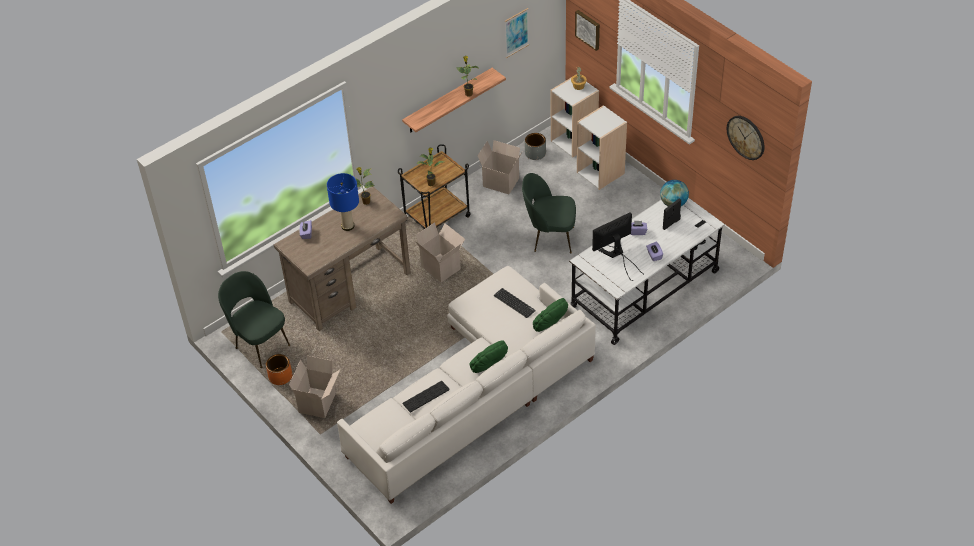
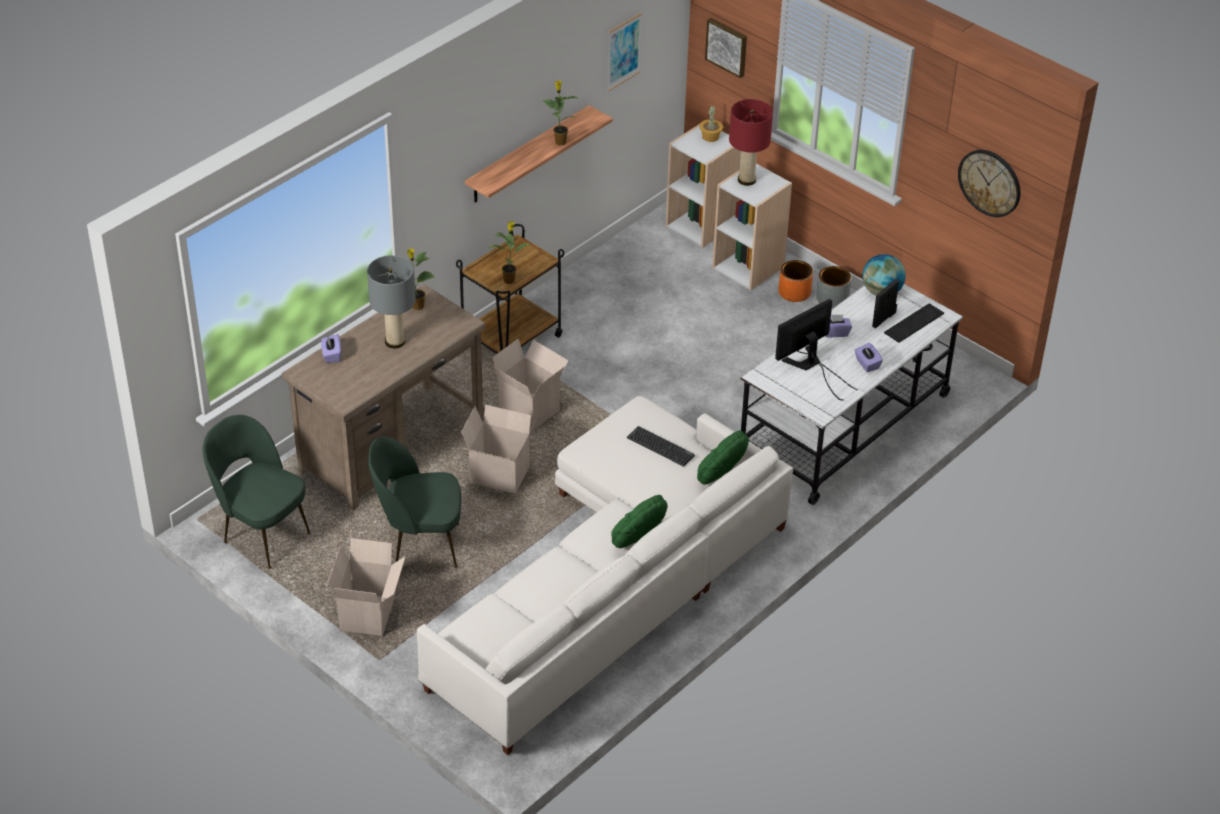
camera: 10 degrees left, 5 degrees down
(280, 376) = (301, 579): orange planter -> orange planter (794, 292)
(348, 226) = (395, 342): blue table lamp -> grey table lamp
(426, 397) = (547, 588): keyboard -> keyboard (914, 324)
(500, 183) = (599, 287): cardboard box -> cardboard box (498, 476)
(535, 153) = (645, 244): grey planter -> grey planter (832, 298)
(549, 239) = (688, 361): green chair -> green chair (419, 545)
(597, 119) = (747, 180): none -> red table lamp

